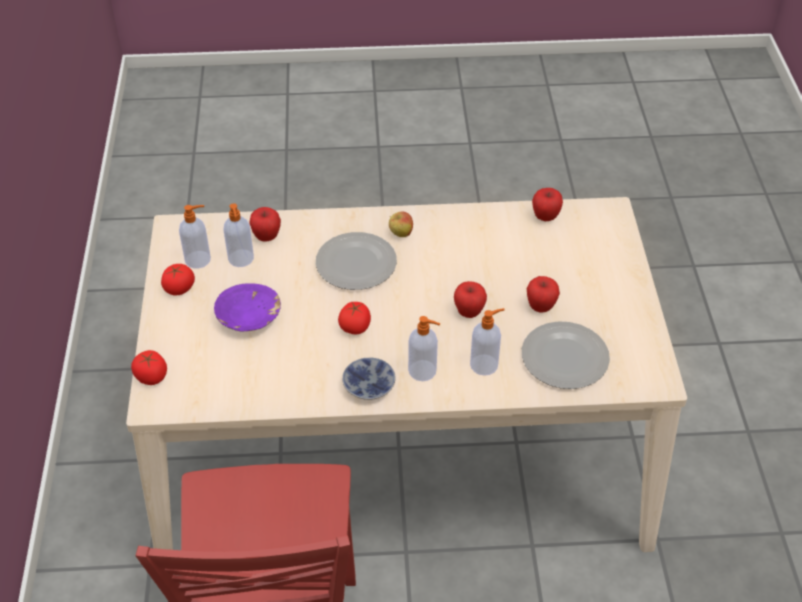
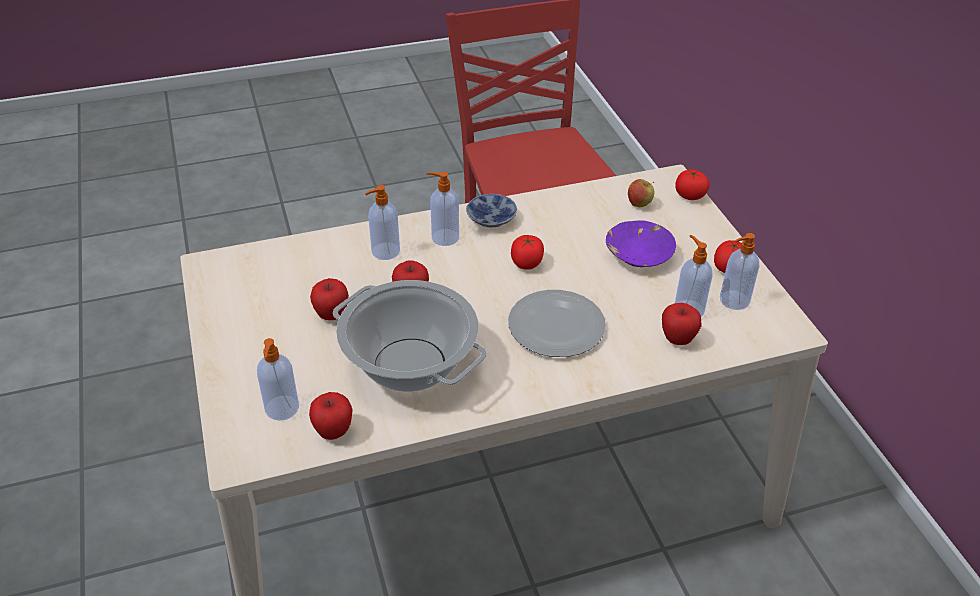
camera: 165 degrees right, 5 degrees down
(400, 234) = (519, 372): apple -> apple (639, 204)
(481, 253) = (411, 365): none -> cooking pot
(565, 357) = (302, 271): plate -> none
(582, 238) = (282, 409): none -> soap dispenser

